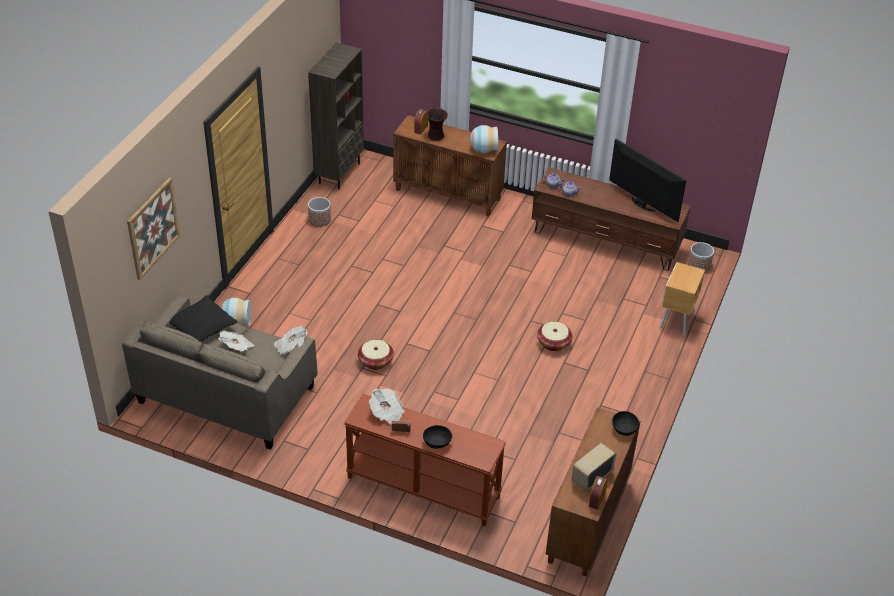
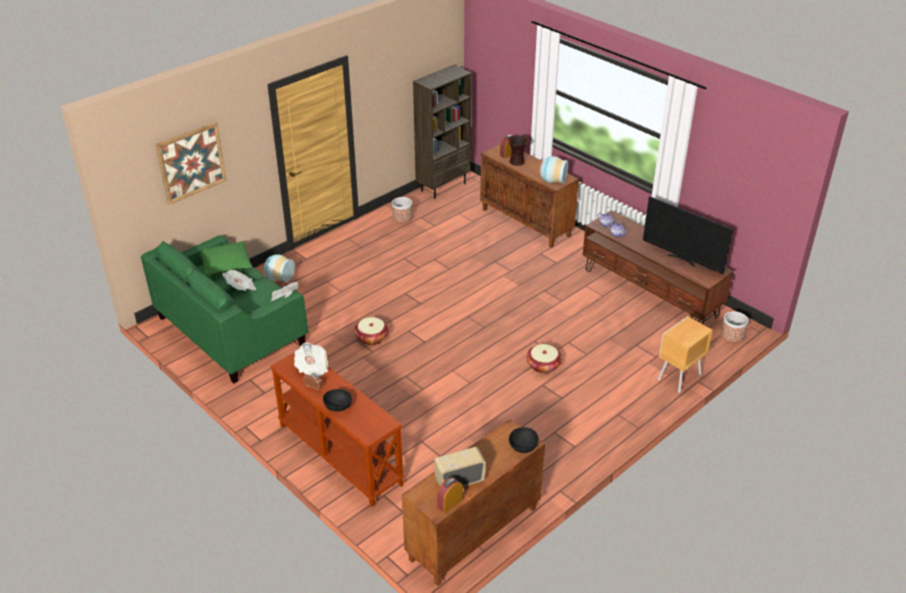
camera: 25 degrees right, 5 degrees down
(201, 327) = (225, 265): black pillow -> green pillow
(226, 394) = (231, 330): beige sofa -> green sofa
(641, 205) = (682, 259): television -> television turned 150 degrees clockwise

